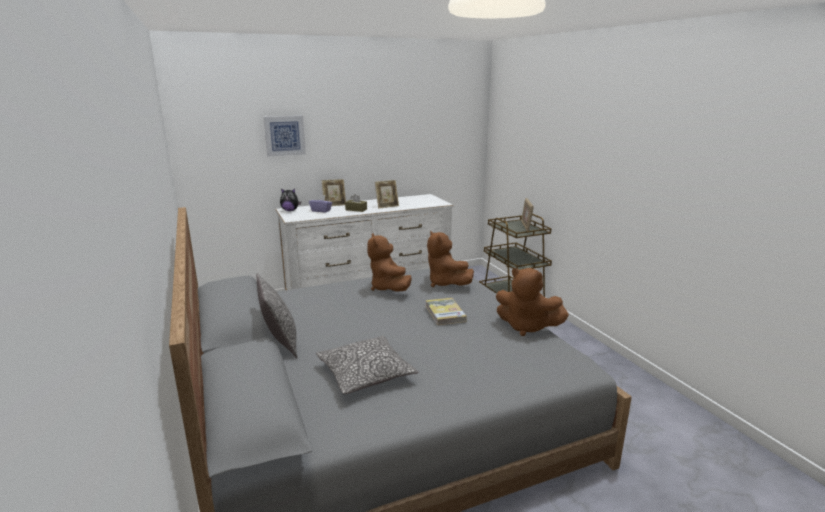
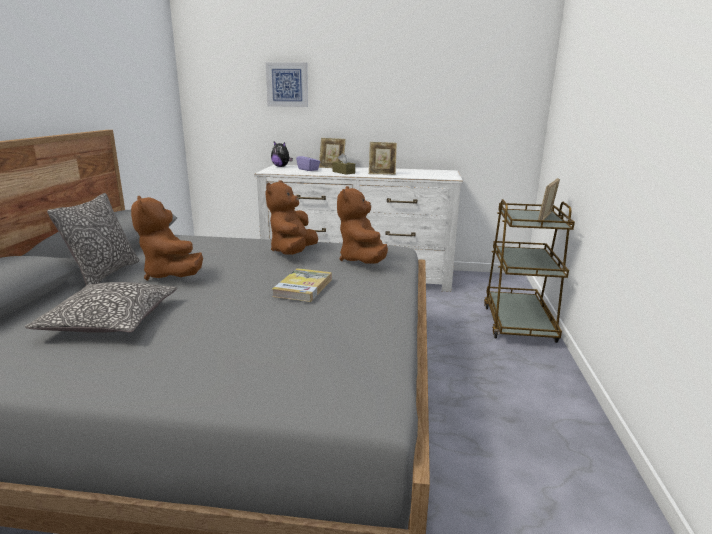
camera: 30 degrees right, 0 degrees up
(526, 327) = (374, 327): brown plush toy -> brown plush toy (171, 275)

